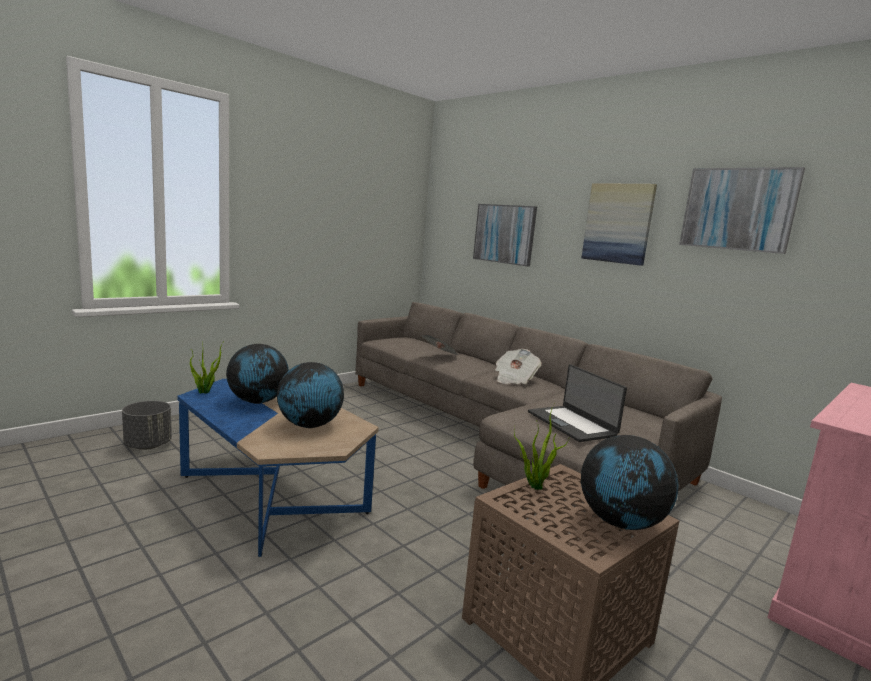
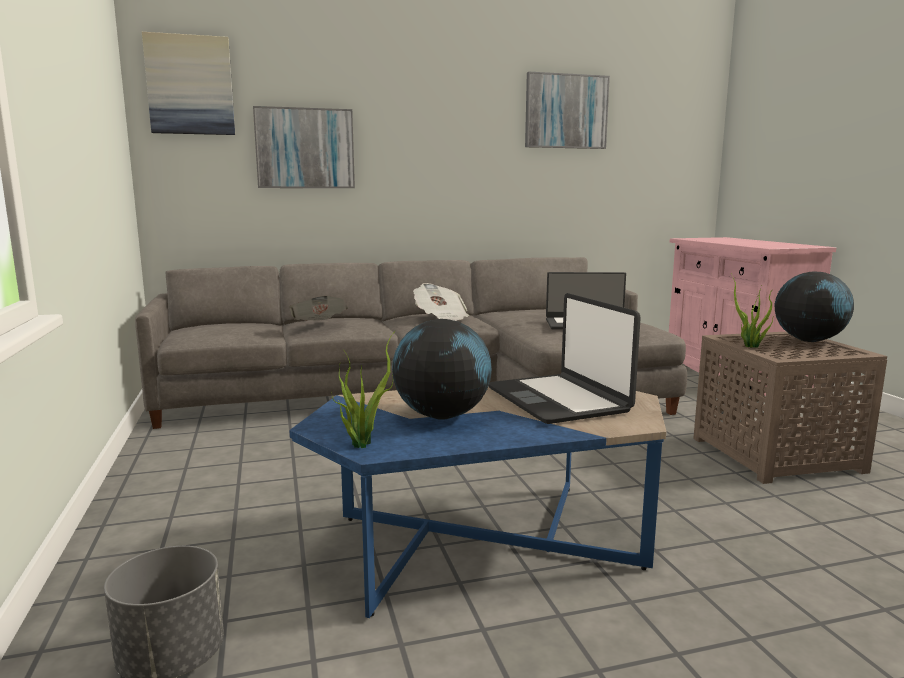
camera: 60 degrees left, 0 degrees up
(309, 425) = (558, 400): globe -> laptop
(618, 223) = (460, 128): picture -> picture (190, 85)

